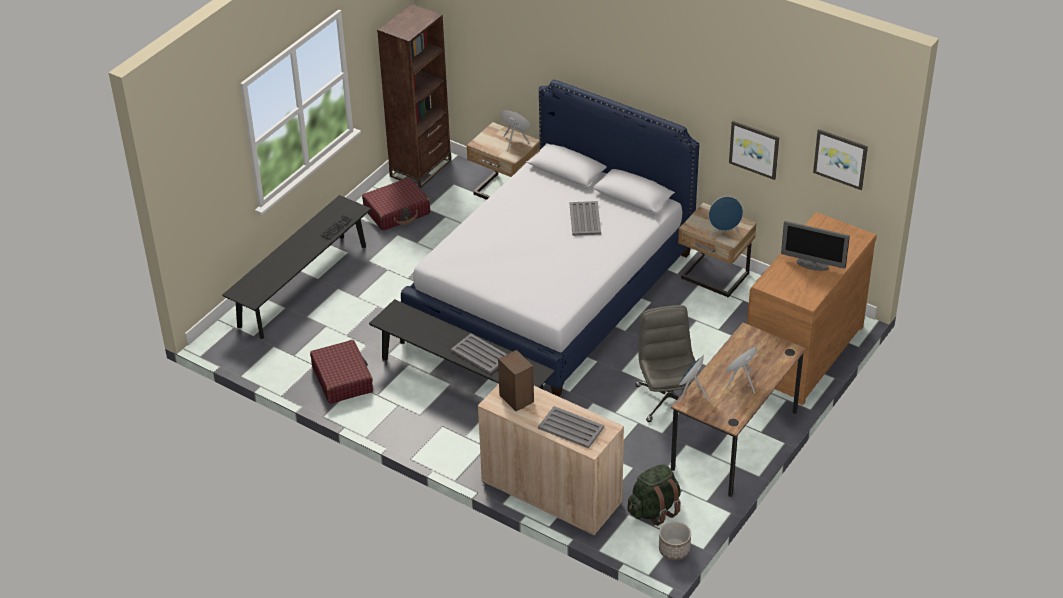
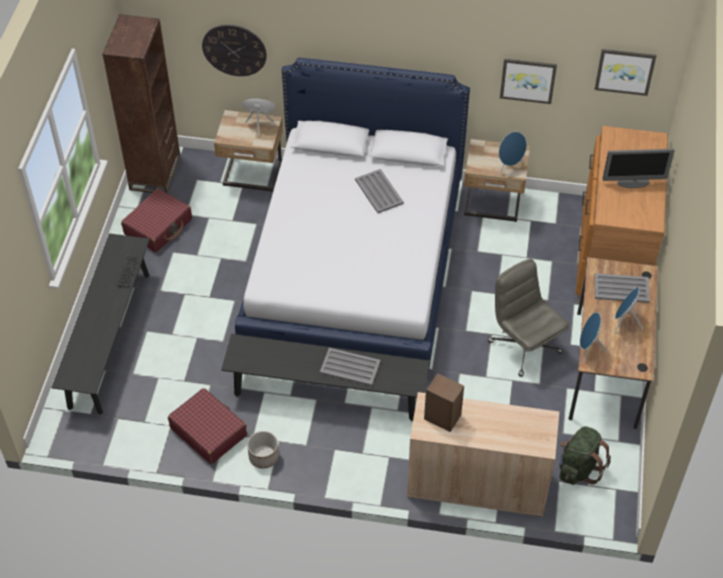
camera: 25 degrees left, 10 degrees up
(505, 61) = (234, 50): none -> wall clock
(571, 428) = (513, 432): grey tray -> grey tray (622, 289)
(674, 550) = (620, 504): planter -> planter (263, 457)

